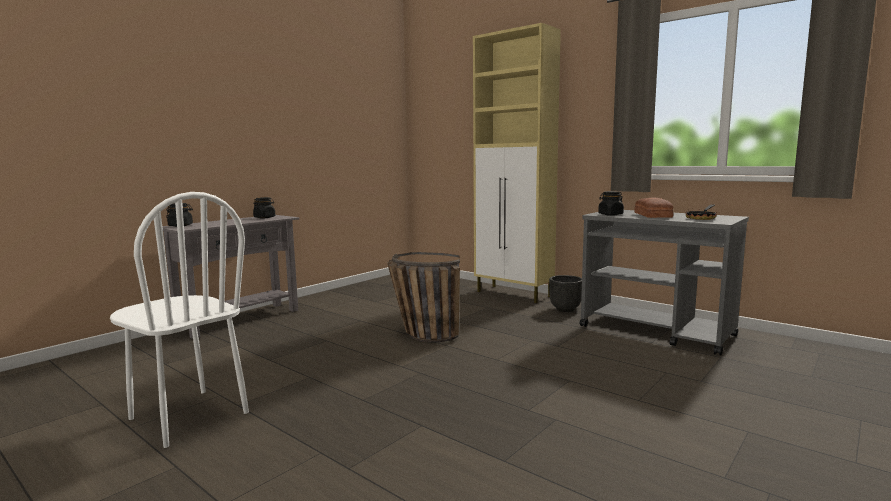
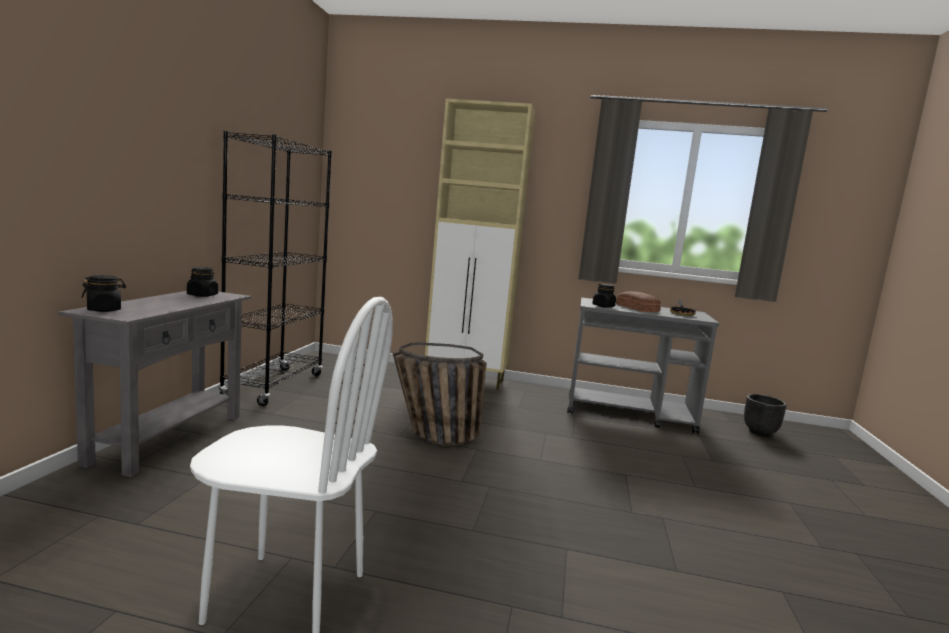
camera: 30 degrees left, 0 degrees up
(347, 292) = (274, 386): none -> black bookcase
(565, 309) = (533, 395): black planter -> black planter (760, 432)

